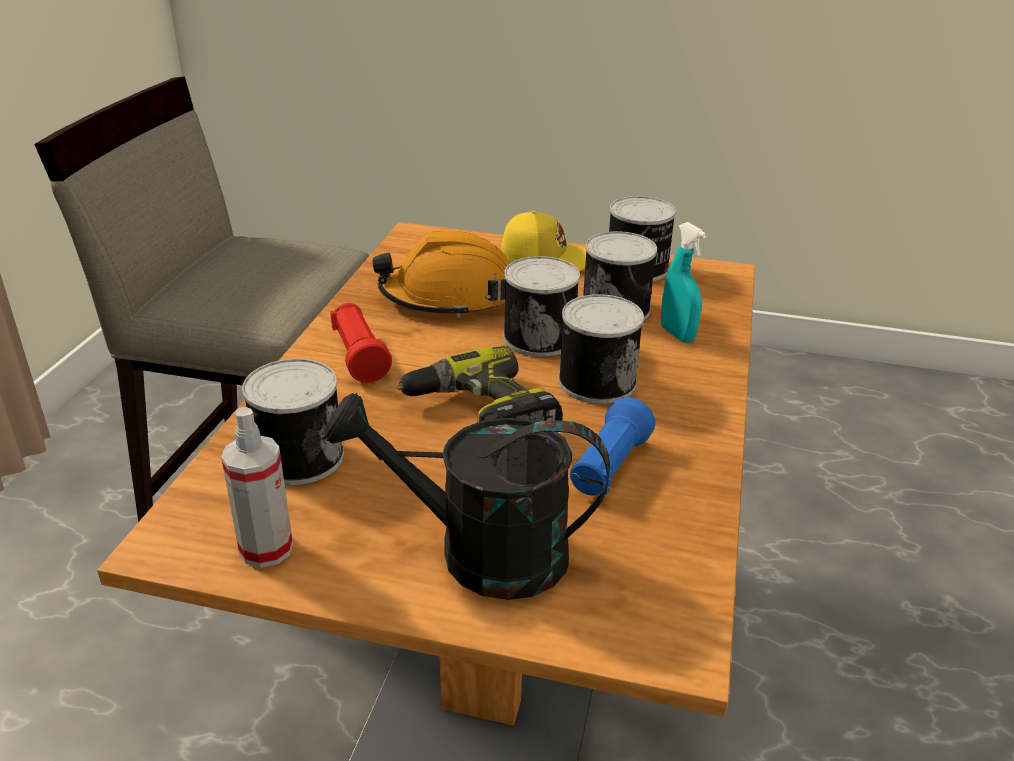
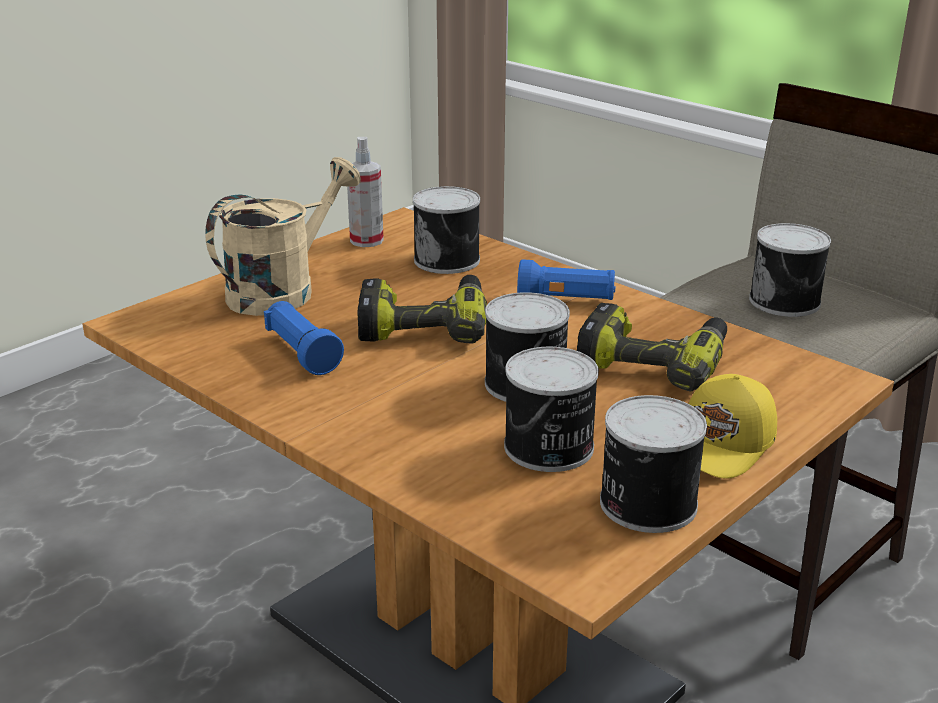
camera: 120 degrees right, 5 degrees down
(359, 357) = (566, 300): red flashlight -> blue flashlight
(448, 296) = (654, 361): orange hard hat -> power drill
(479, 552) = (283, 290): black watering can -> beige watering can
(595, 380) = (421, 387): can -> can (786, 301)
(677, 334) = (457, 464): turquoise spray bottle -> none

